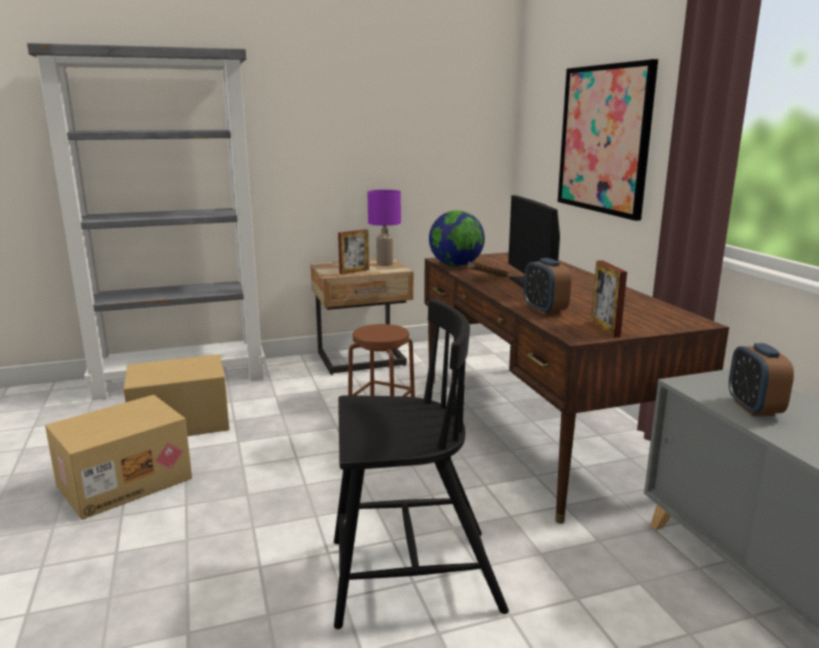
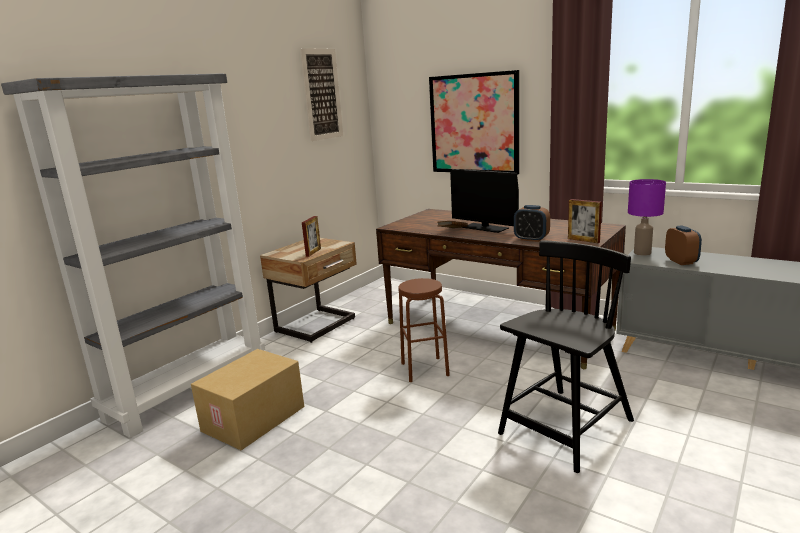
camera: 35 degrees left, 0 degrees up
(125, 481) = (288, 474): cardboard box -> none
(384, 264) = (321, 242): purple table lamp -> purple table lamp (642, 253)
(435, 86) = (322, 94): none -> picture
(456, 265) = (410, 228): globe -> none
(753, 408) = (681, 261): alarm clock -> alarm clock turned 150 degrees counterclockwise

